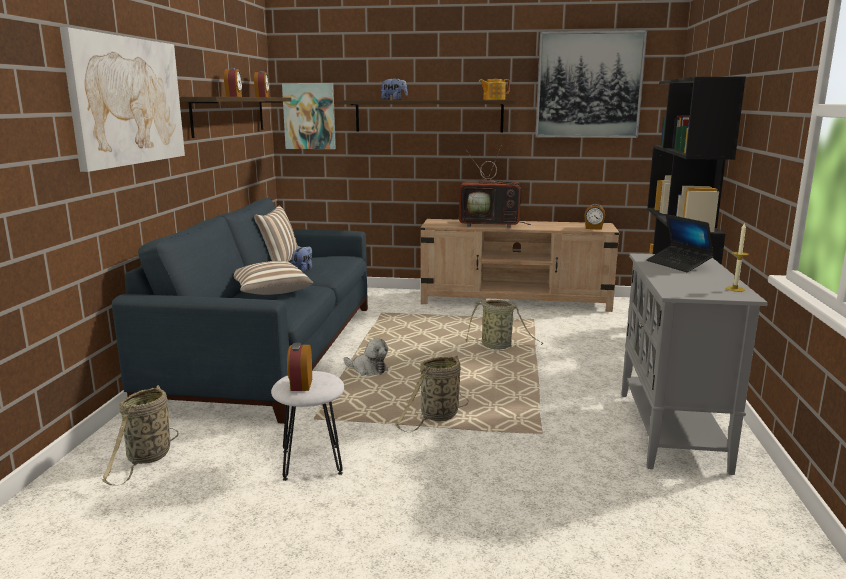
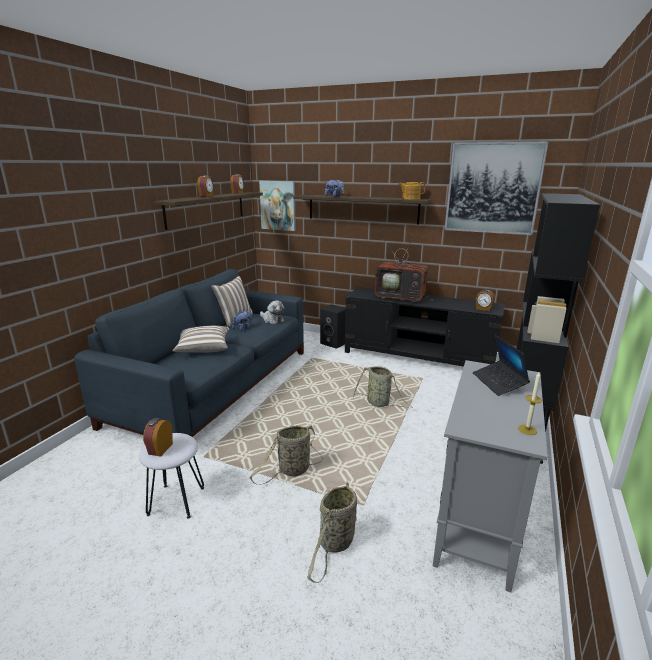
camera: 15 degrees right, 5 degrees up
(128, 101) = (96, 210): picture -> none
(148, 458) = (76, 475): basket -> basket (335, 544)
(368, 369) = (269, 413): plush toy -> plush toy (272, 320)
(401, 296) = (334, 343): none -> black speaker
(515, 301) = (418, 357): beige tv stand -> black tv stand

